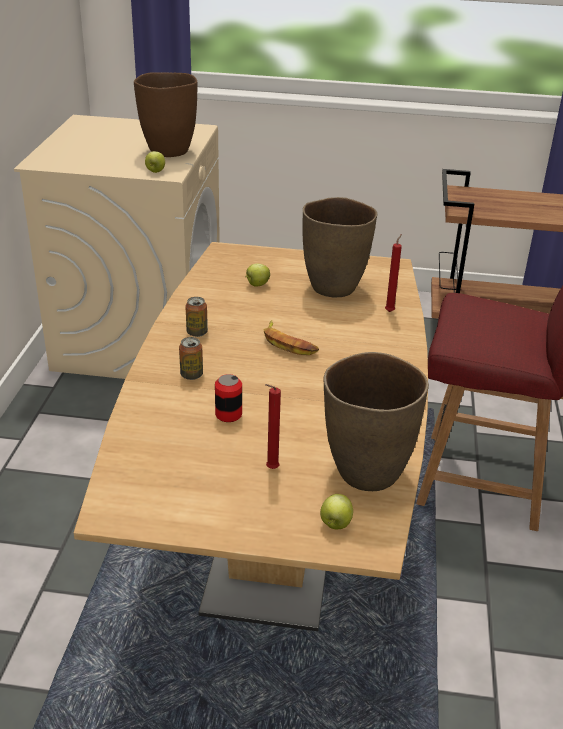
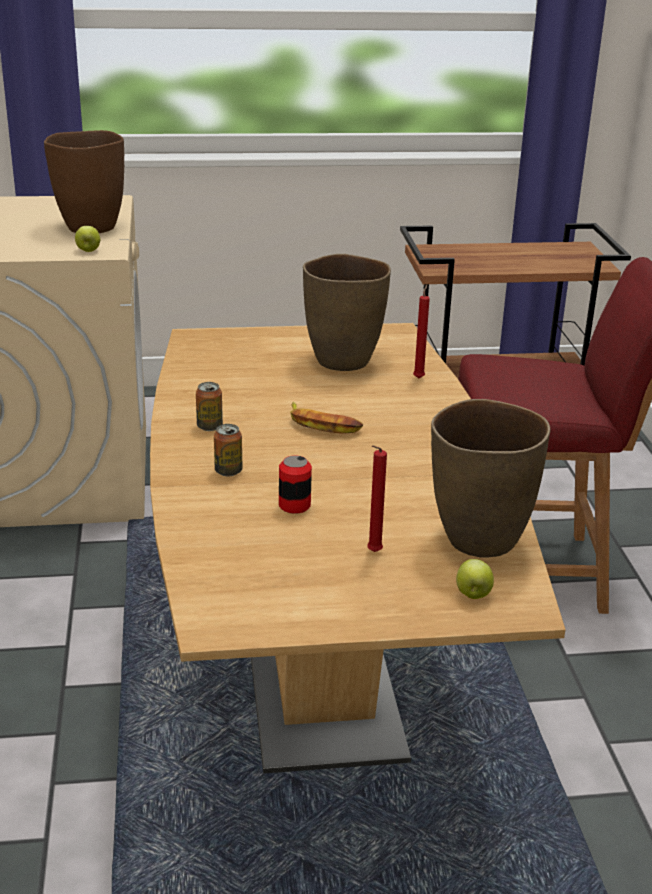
camera: 15 degrees left, 5 degrees down
(257, 285) = (252, 368): apple -> none

